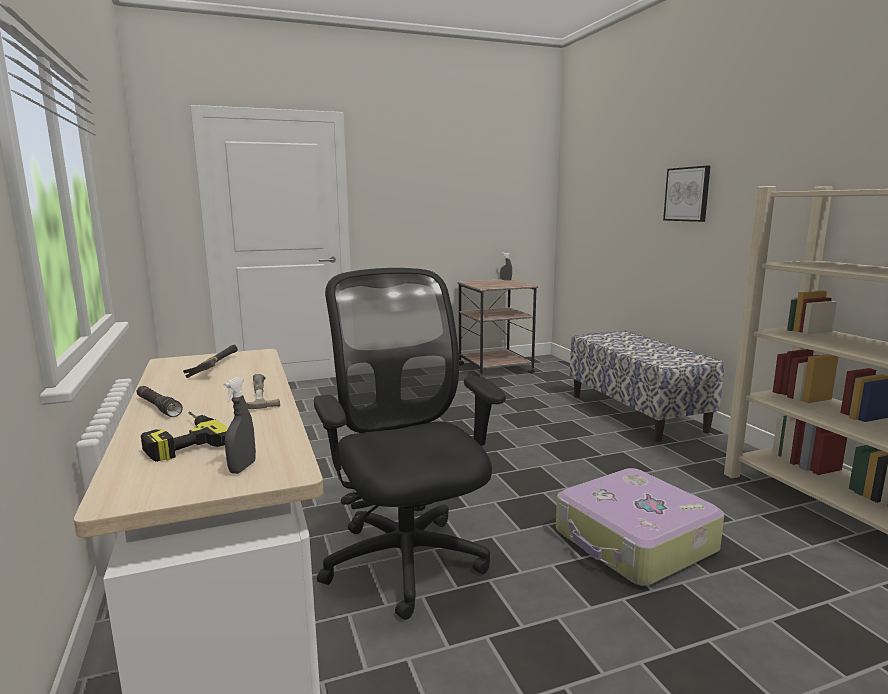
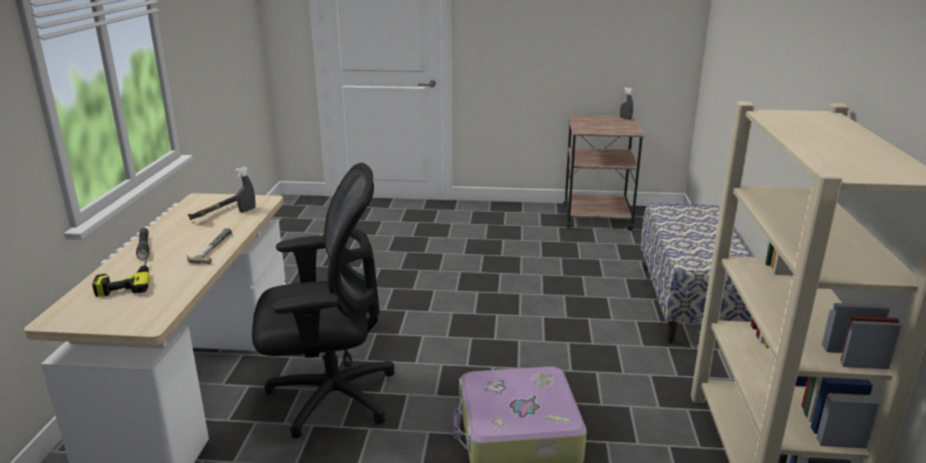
camera: 25 degrees right, 10 degrees up
(242, 467) = (131, 313): grey spray bottle -> grey spray bottle (247, 210)
(410, 566) = (325, 400): black office chair -> black office chair turned 75 degrees clockwise
(687, 194) = (775, 65): picture -> none

